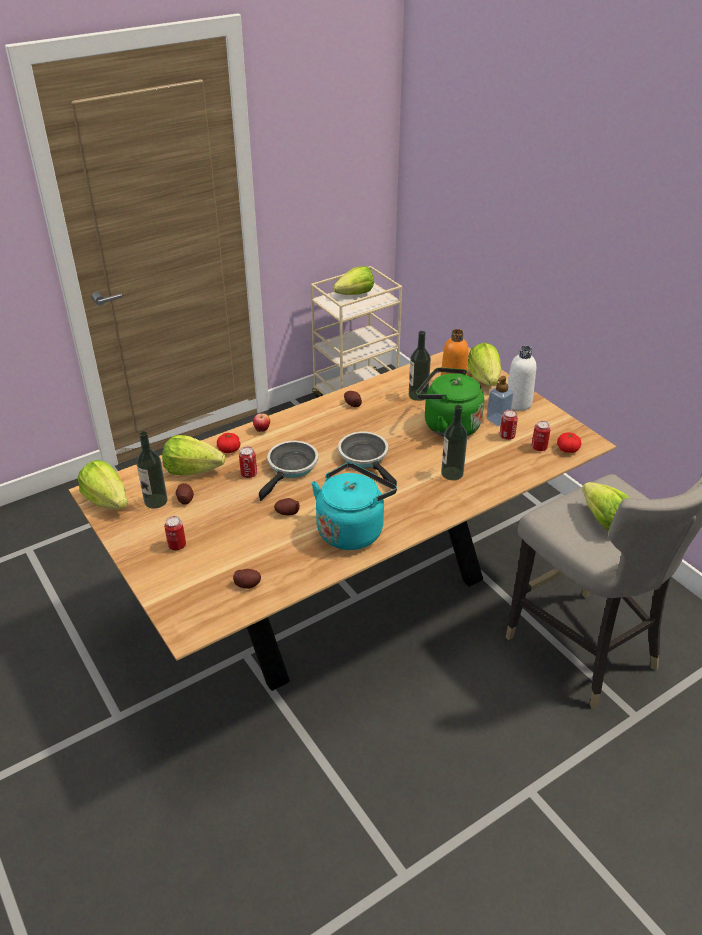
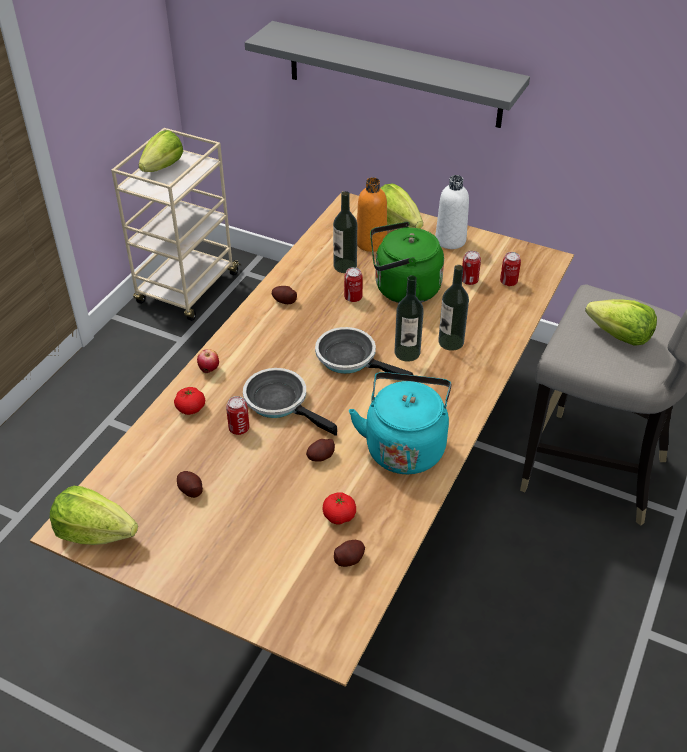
camera: 30 degrees left, 5 degrees up
(156, 501) = (157, 507): bottle -> bottle (407, 353)
(177, 545) = (230, 550): can -> can (353, 297)
(192, 470) = (168, 450): lettuce -> none
(291, 468) = (280, 402): frying pan -> frying pan turned 45 degrees counterclockwise
(497, 420) = (446, 266): soap dispenser -> none
(533, 259) = (394, 74): none -> grey shelf
(567, 449) = (535, 274): tomato -> tomato (339, 516)

